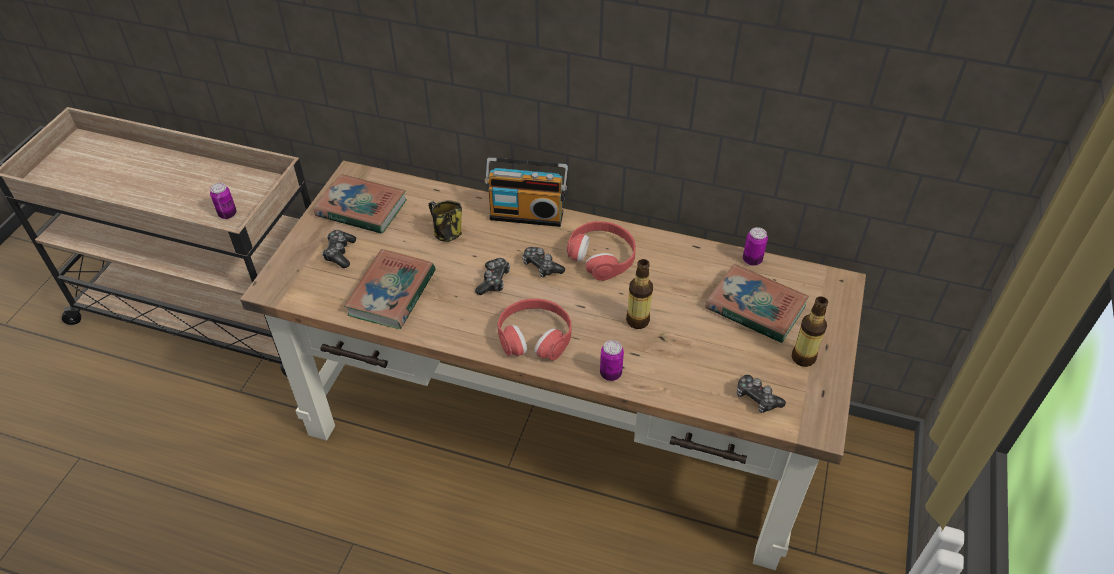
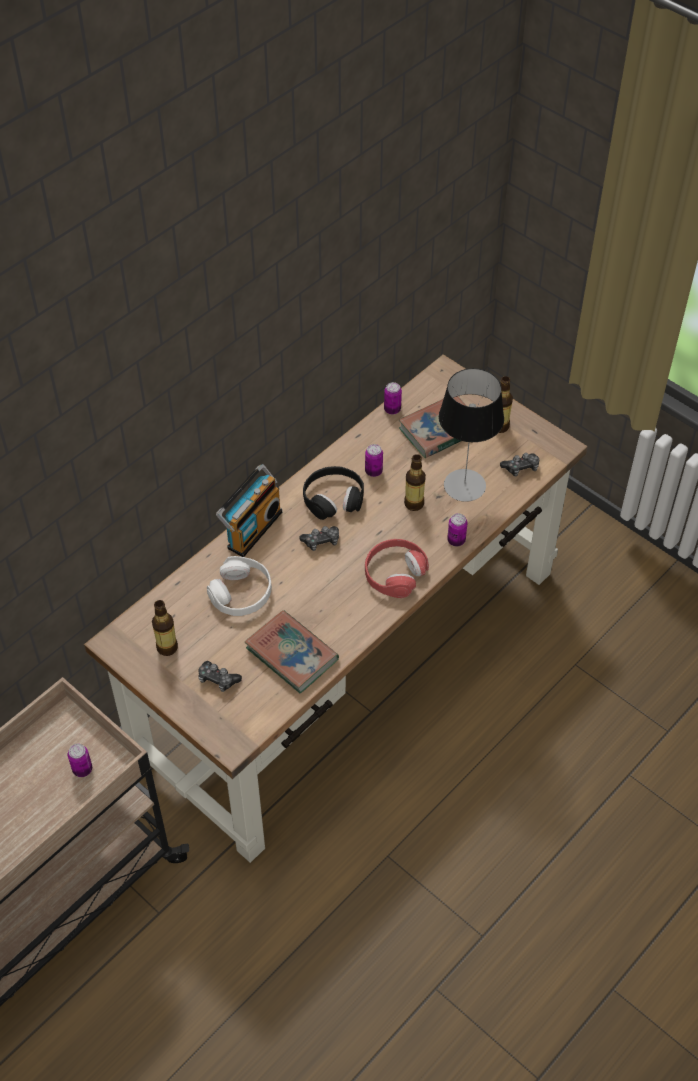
camera: 65 degrees left, 5 degrees up
(361, 208) = (167, 647): book -> bottle
(446, 233) = (241, 593): mug -> white headphones
(493, 281) = (319, 579): game controller -> none
(602, 256) = (333, 498): red headphones -> black headphones
(658, 274) = (373, 471): none -> can
(693, 355) = (464, 485): none -> table lamp

